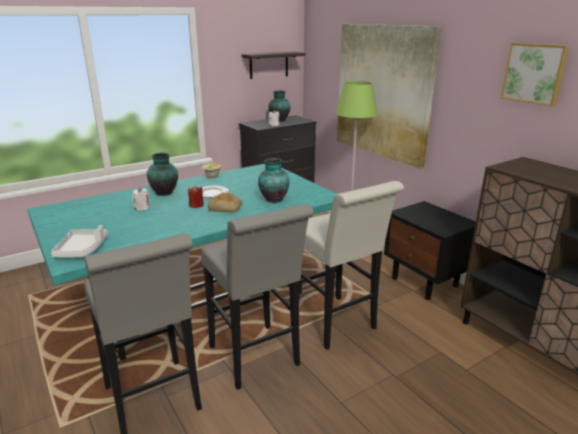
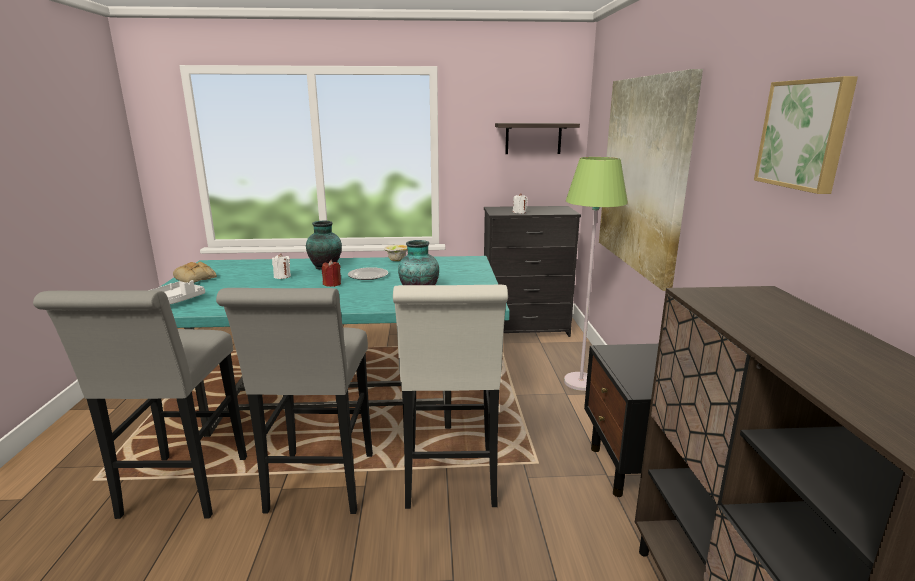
camera: 30 degrees right, 5 degrees down
(226, 207) = (356, 292): bread -> bread (196, 278)
(279, 120) = (535, 209): vase -> none

